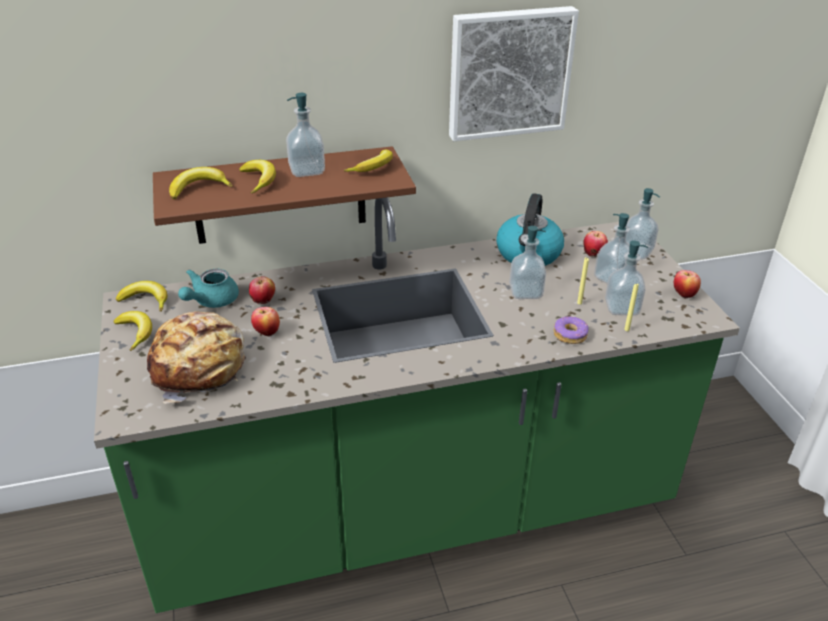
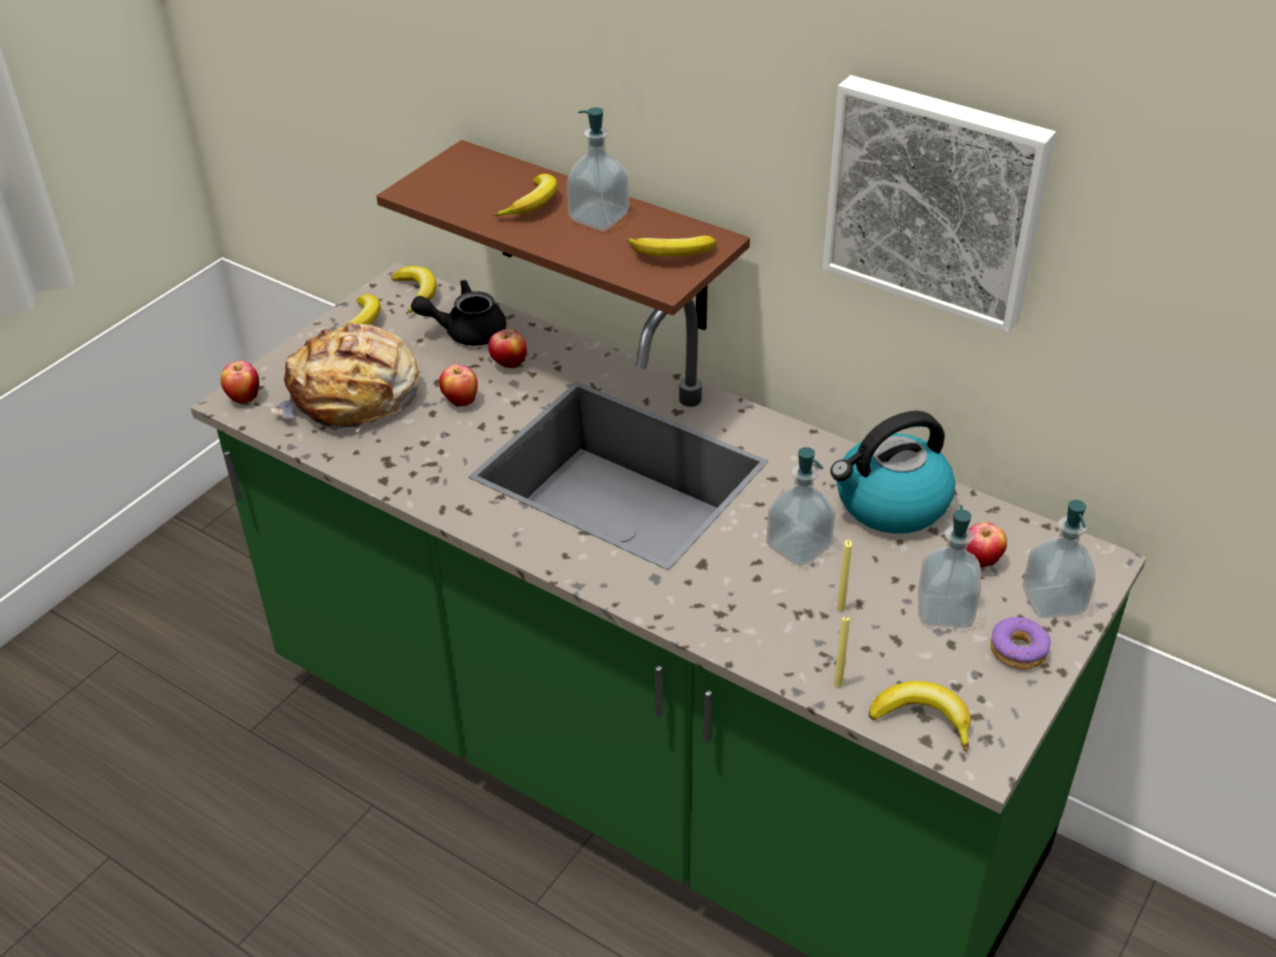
camera: 50 degrees right, 5 degrees up
(199, 188) = (465, 182): banana -> banana (923, 718)
(211, 301) = (466, 332): turquoise teapot -> black teapot
(570, 335) = (755, 636): donut -> donut (1018, 650)
(622, 308) = (884, 654): soap dispenser -> none
(683, 295) = (1005, 703): apple -> apple (244, 398)

